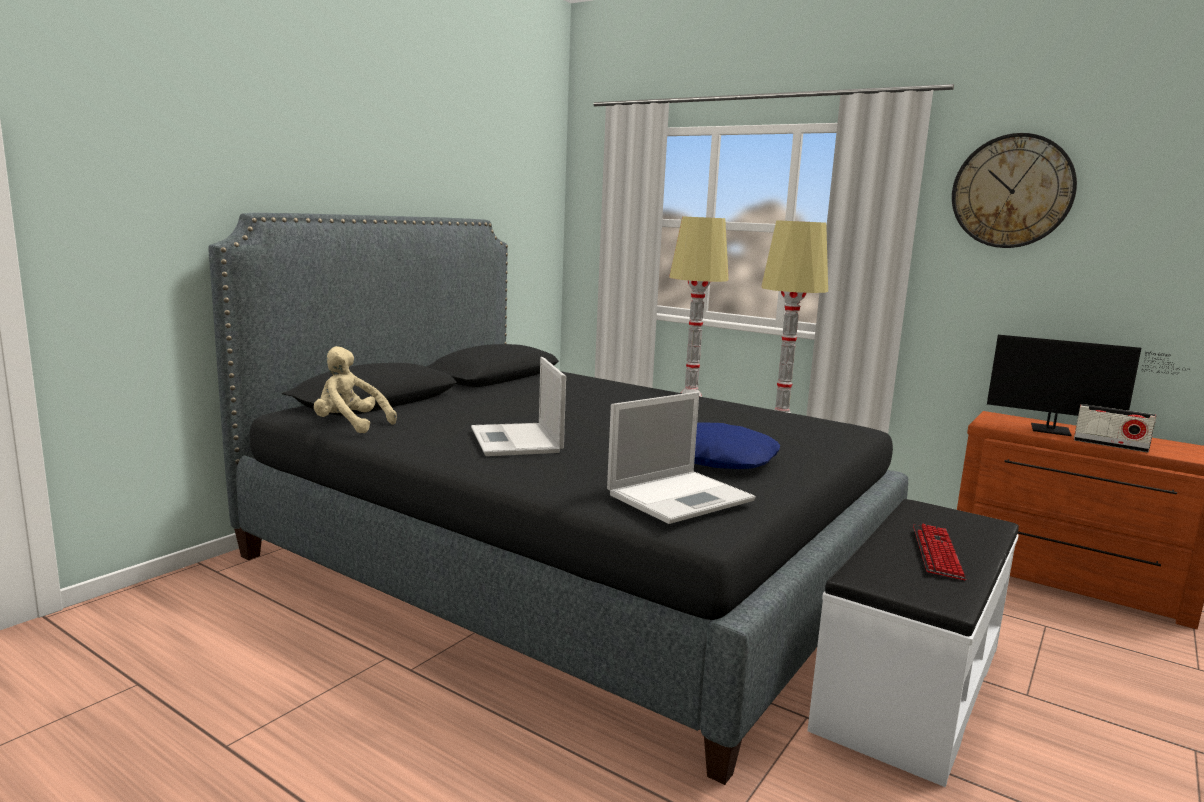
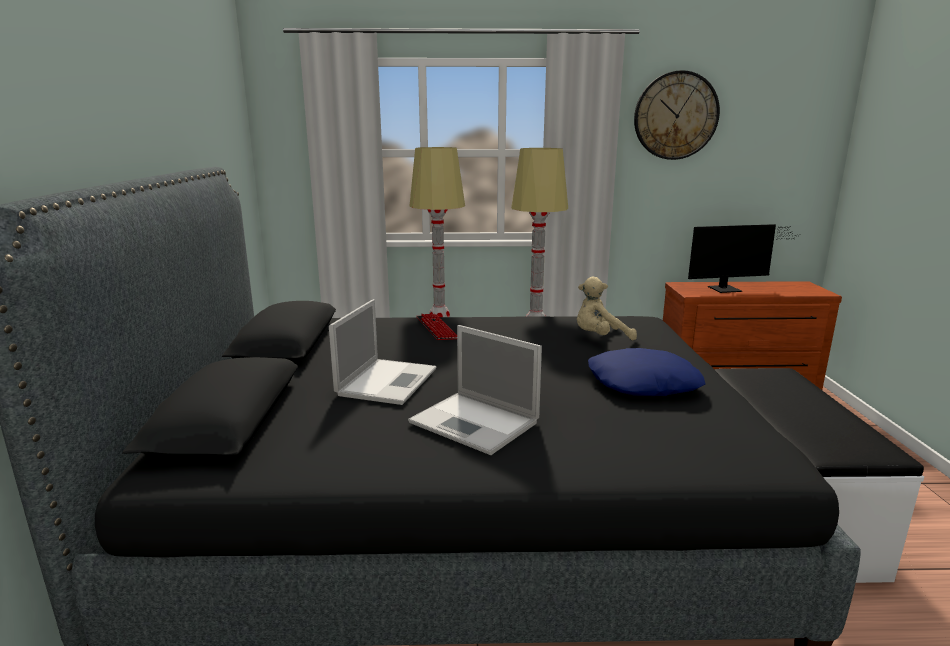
camera: 35 degrees left, 5 degrees up
(350, 425) = (269, 467): beige plush toy -> beige plush toy (600, 338)
(682, 496) = (717, 438): laptop -> laptop (388, 381)
(937, 553) = (812, 412): keyboard -> keyboard (436, 328)
(1110, 445) = (769, 293): radio -> none

